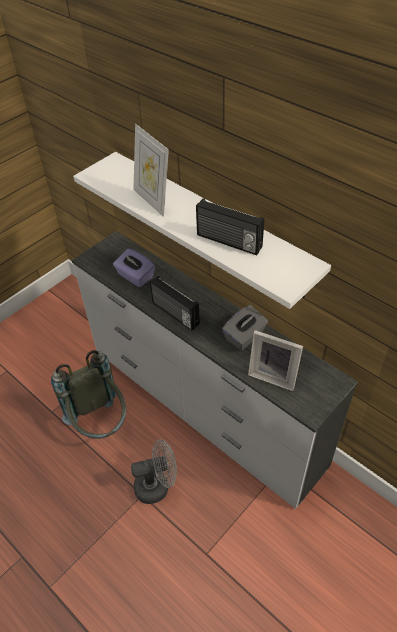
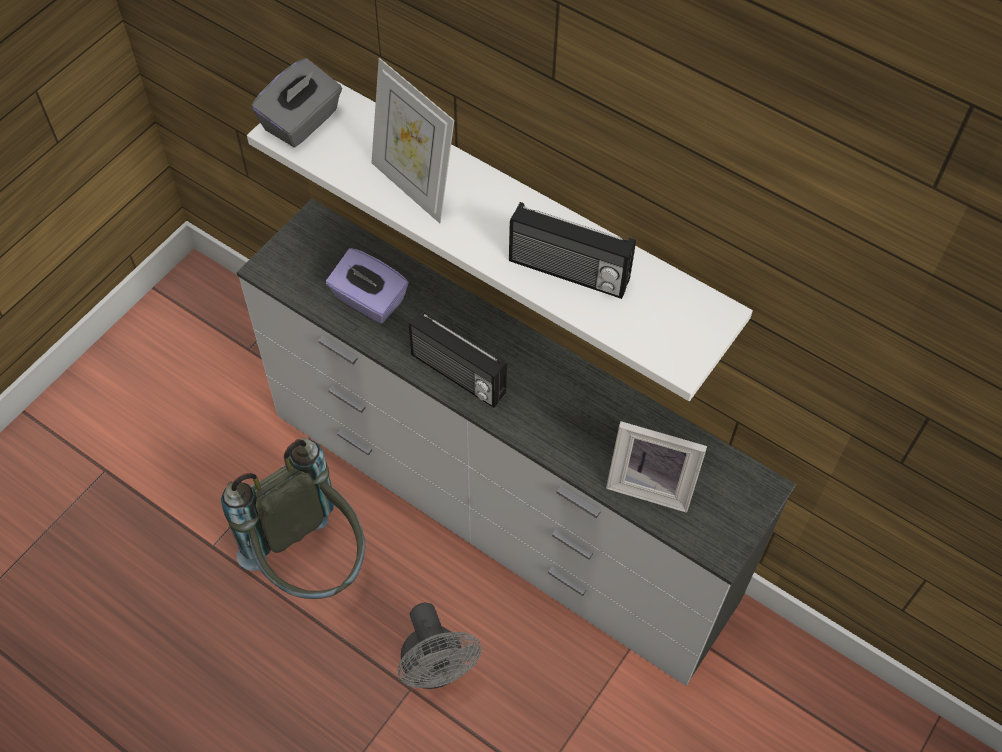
camera: 10 degrees left, 10 degrees up
(157, 486) = (436, 669): grey fan -> grey fan turned 90 degrees clockwise
(245, 336) = (591, 412): grey tissue box -> grey tissue box (302, 122)

